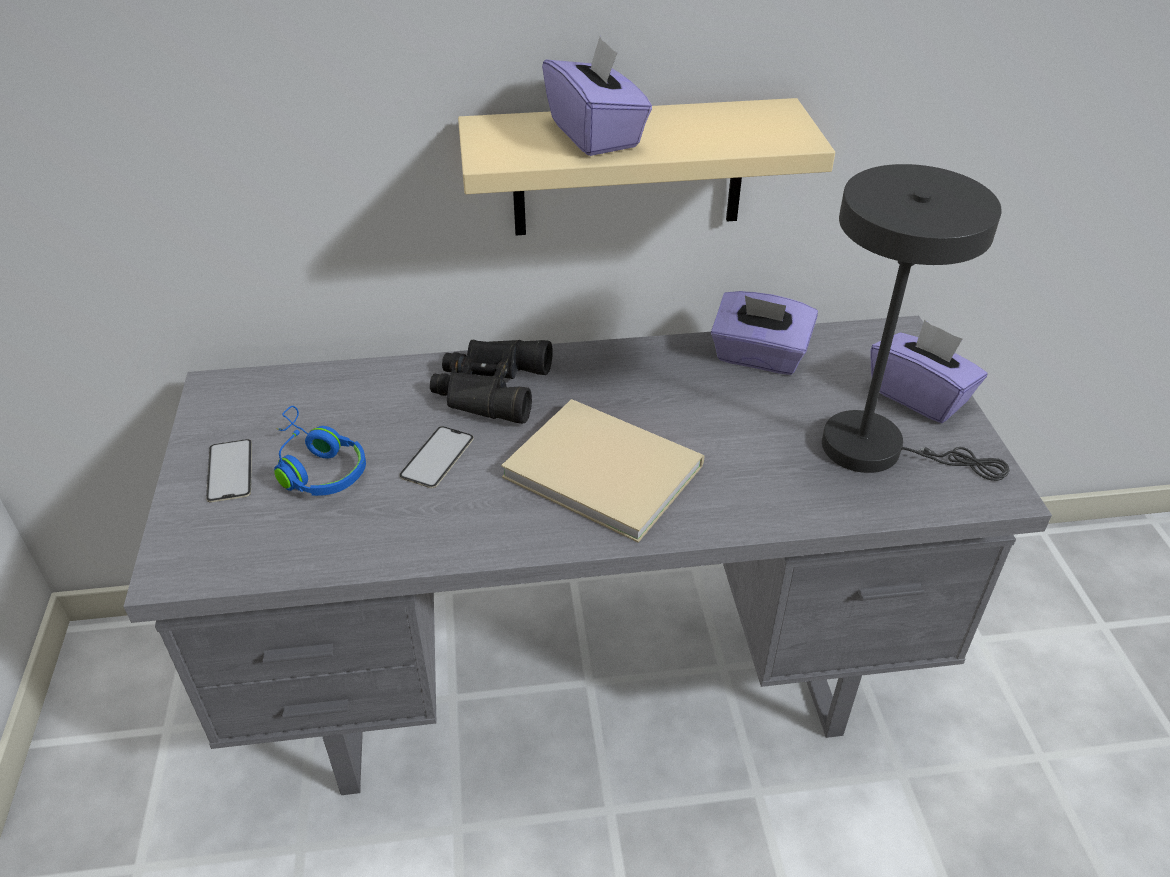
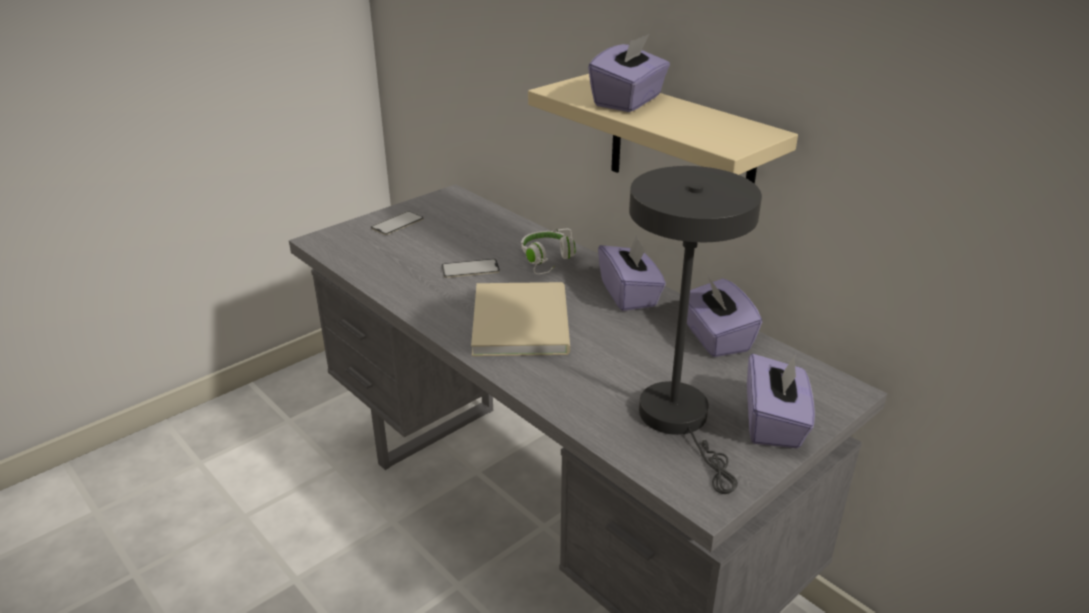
camera: 55 degrees right, 10 degrees down
(316, 467) = (424, 242): blue headphones -> none
(488, 388) = (547, 260): black binoculars -> white headphones
(626, 368) = (629, 294): none -> purple tissue box

